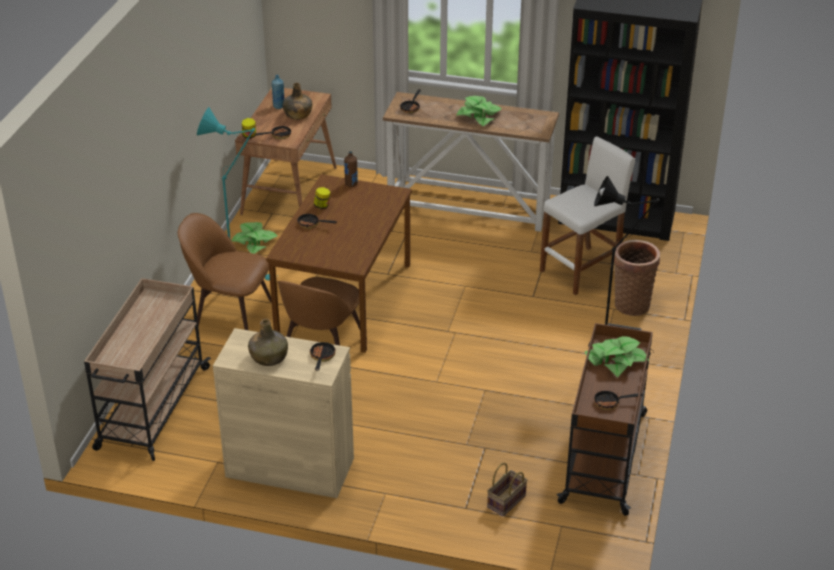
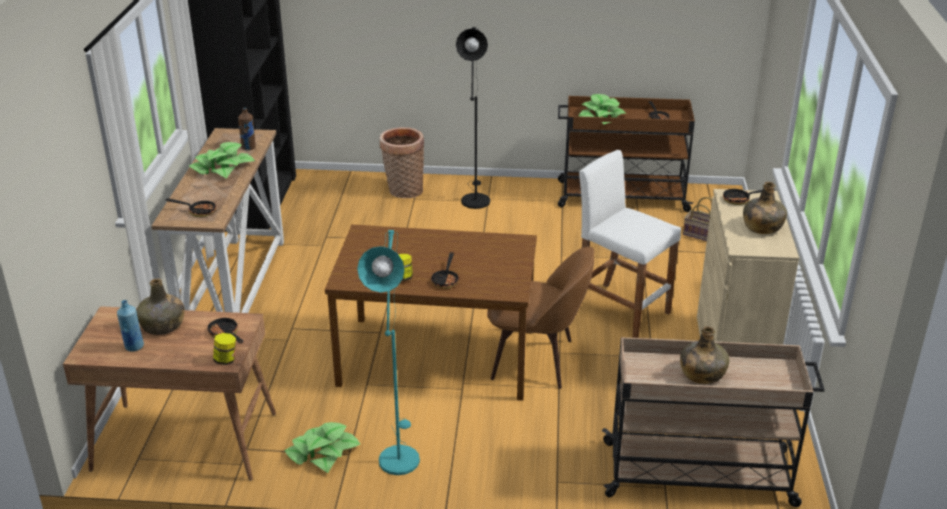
camera: 100 degrees left, 5 degrees down
(147, 328) = (702, 374): none -> green bottle
(230, 314) = (492, 444): brown chair -> none
(351, 184) = (347, 264): brown bottle -> brown bottle (248, 148)
(582, 270) = (353, 216): white stool -> white stool (620, 310)

